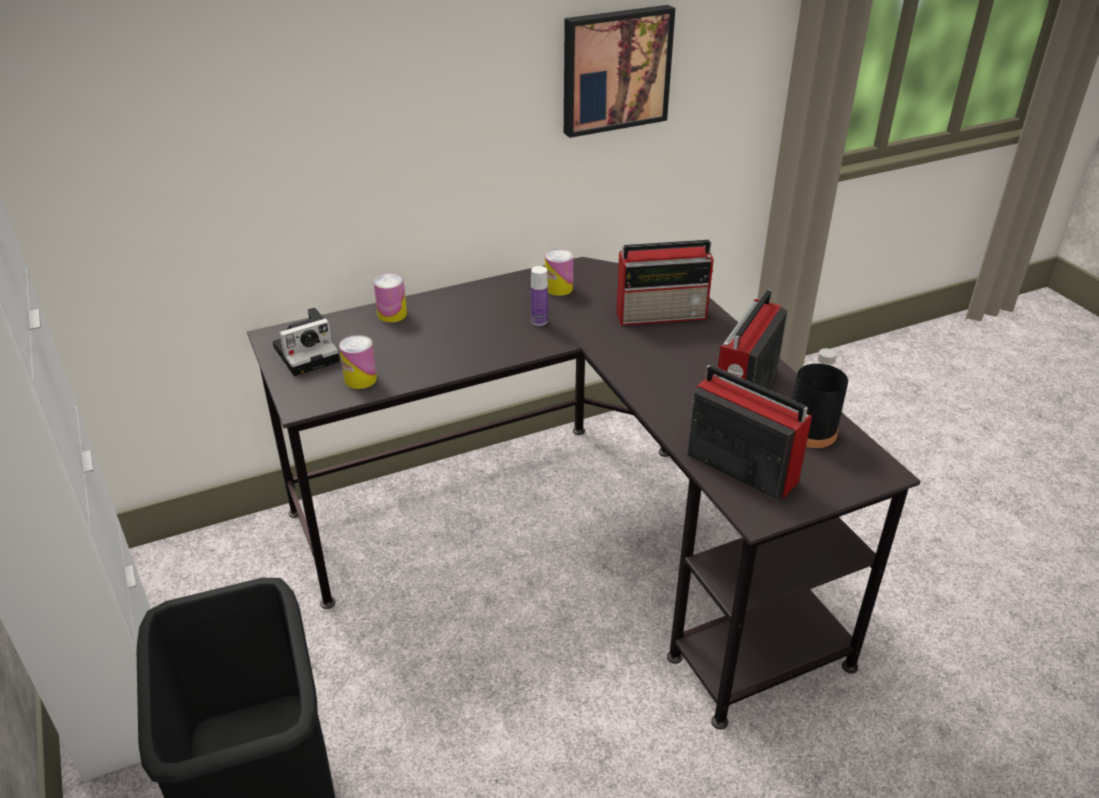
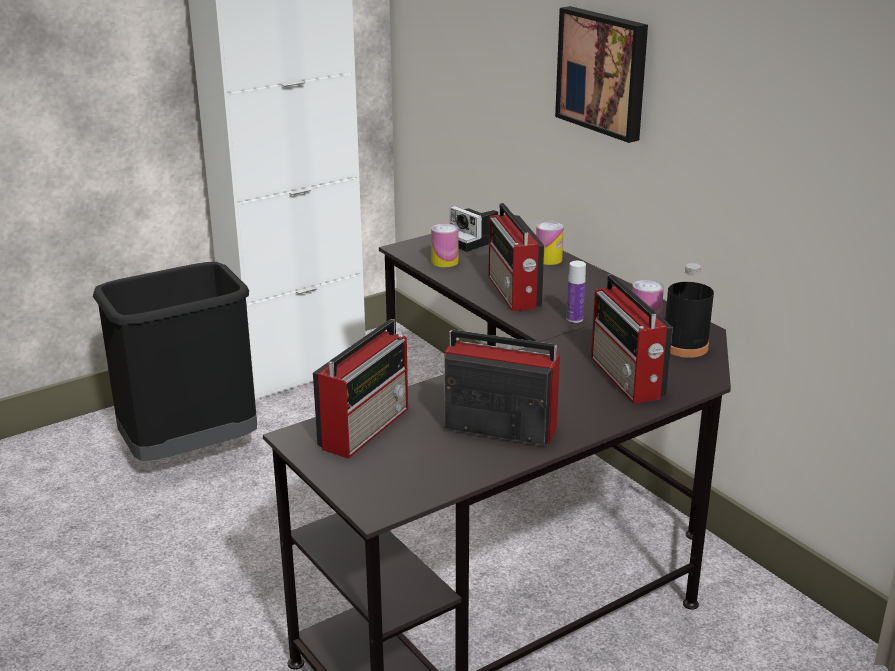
camera: 80 degrees right, 10 degrees down
(466, 346) = (514, 293): none -> radio
(615, 69) = (792, 135): picture -> picture (604, 72)
(811, 432) = (435, 467): black bottle -> black bottle (685, 346)

